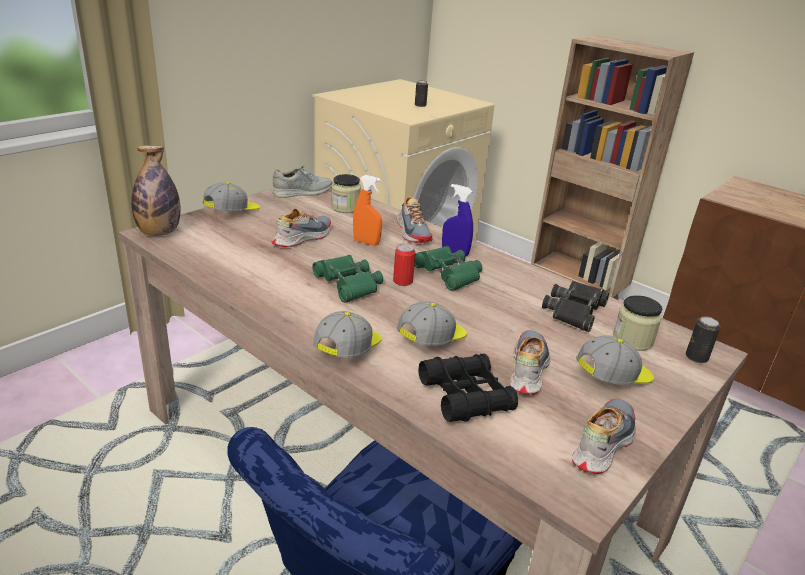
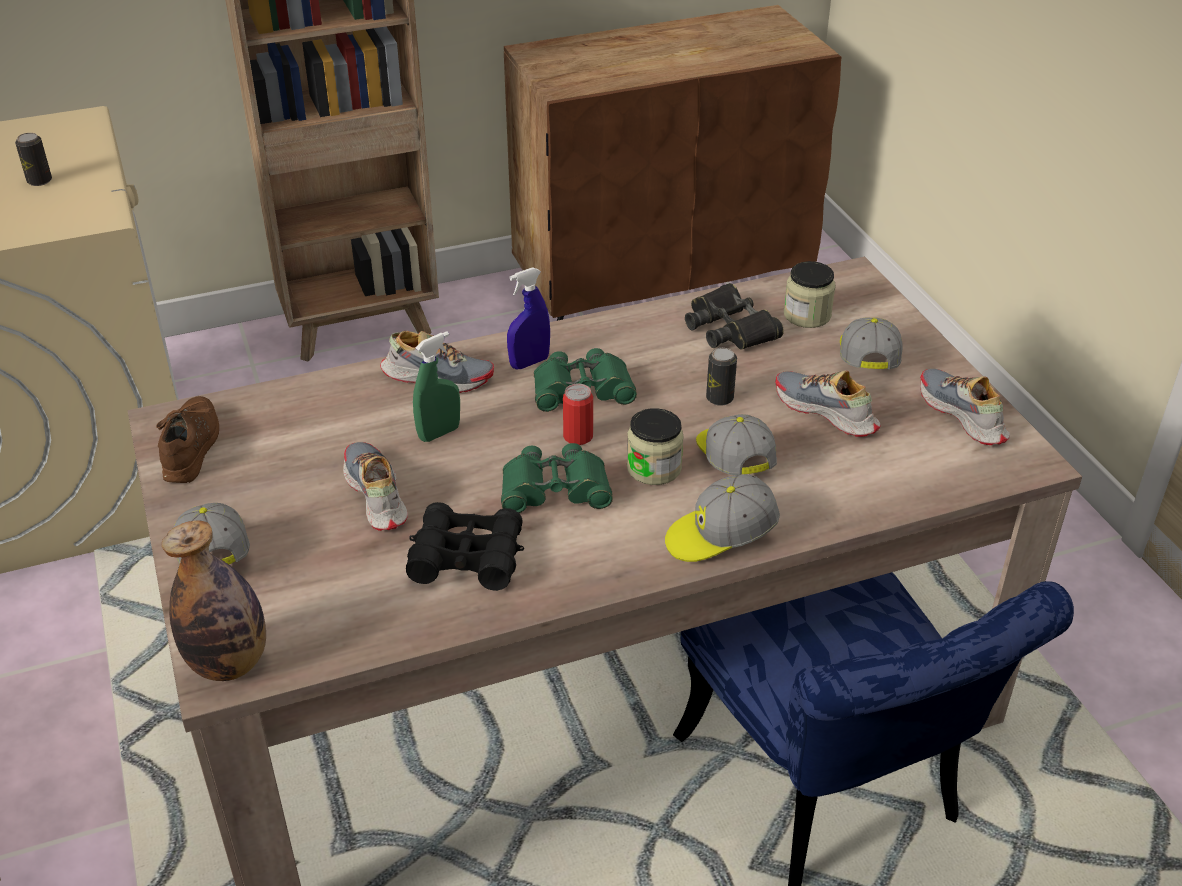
camera: 60 degrees left, 10 degrees up
(303, 192) = (192, 446): grey shoe -> brown shoe
(345, 207) = (297, 417): jar -> jar (654, 468)
(349, 350) = (720, 537): cap -> cap turned 75 degrees counterclockwise
(366, 242) = (439, 433): orange spray bottle -> green spray bottle
(466, 396) = (853, 475): black binoculars -> black binoculars (466, 557)
(696, 357) = (858, 291): can -> can (719, 398)

